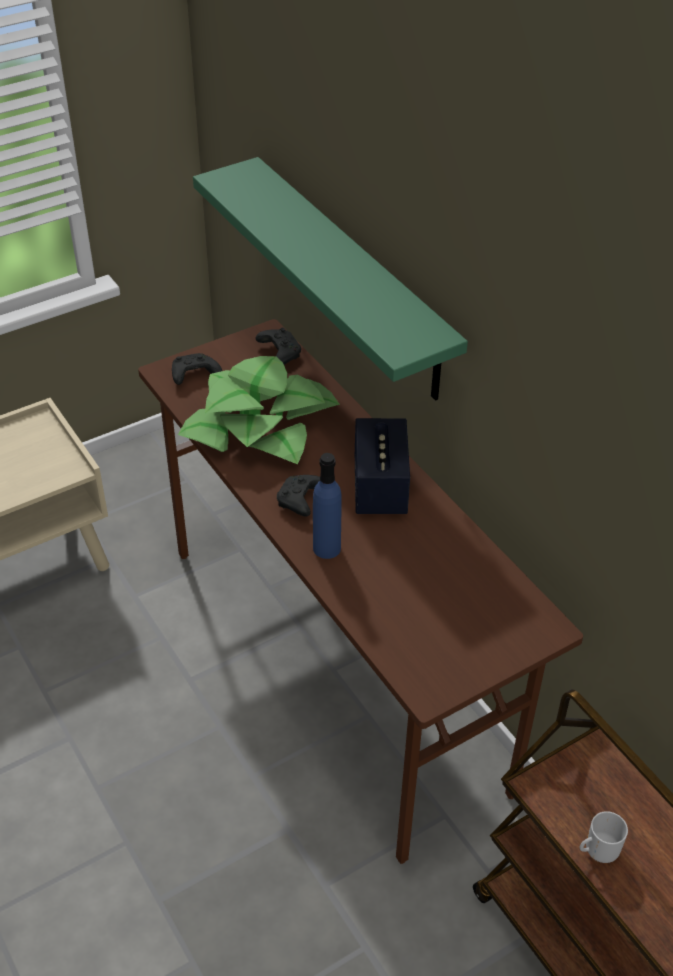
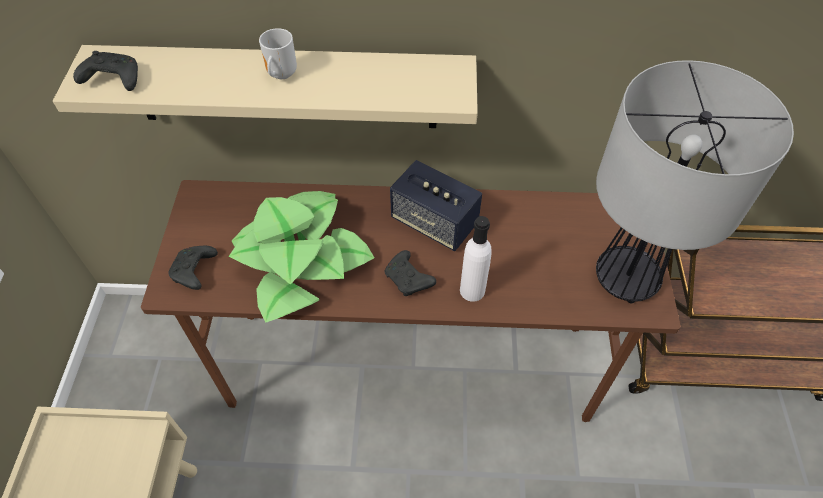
camera: 55 degrees left, 10 degrees up
(279, 353) = (226, 200): black game controller -> black game controller (112, 80)
(326, 548) = (472, 290): blue bottle -> white bottle
(352, 279) = (285, 87): green shelf -> beige shelf
(447, 655) = (626, 278): none -> table lamp
(598, 851) = (769, 299): mug -> mug (280, 75)

